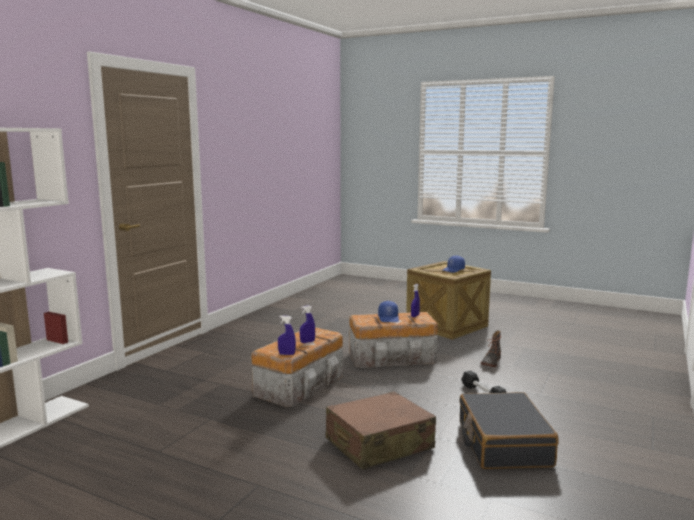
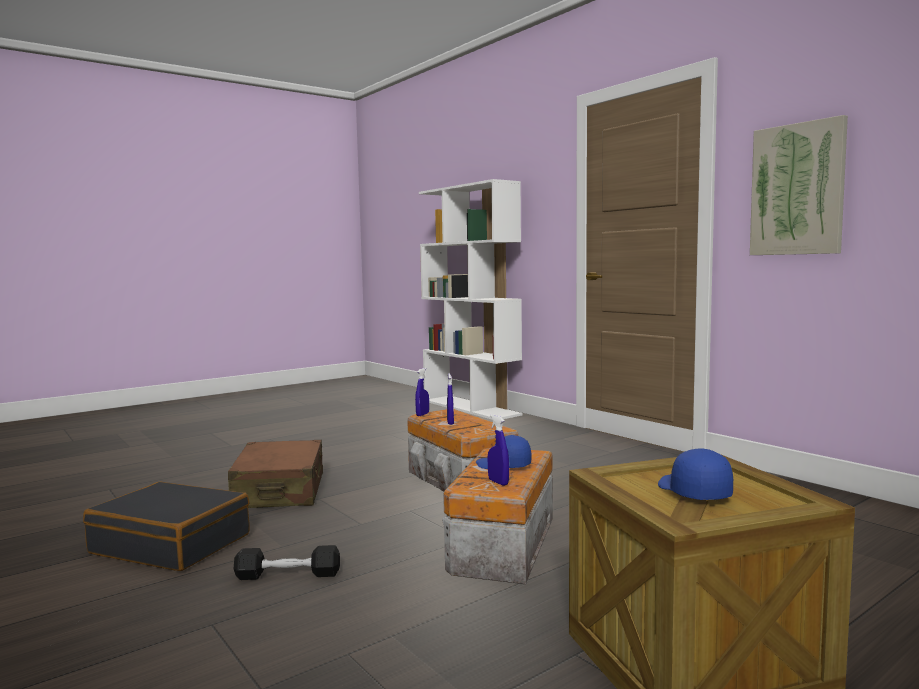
camera: 115 degrees right, 5 degrees down
(235, 159) = (797, 190): none -> picture
(490, 362) = (394, 632): boot -> none

